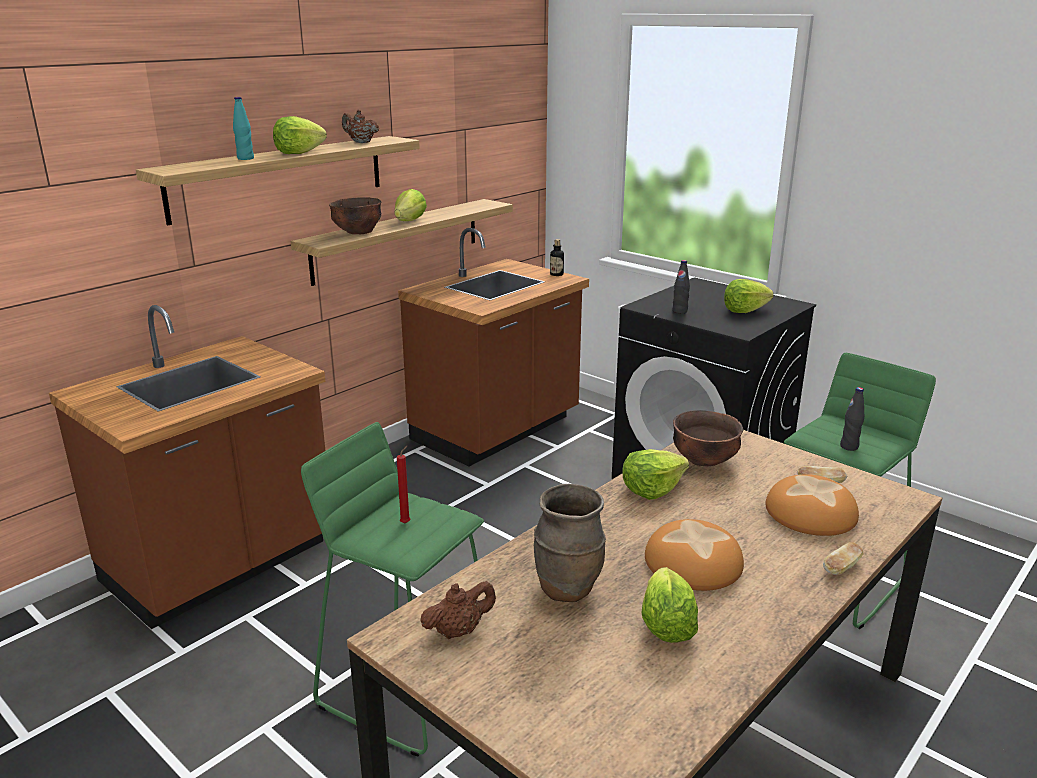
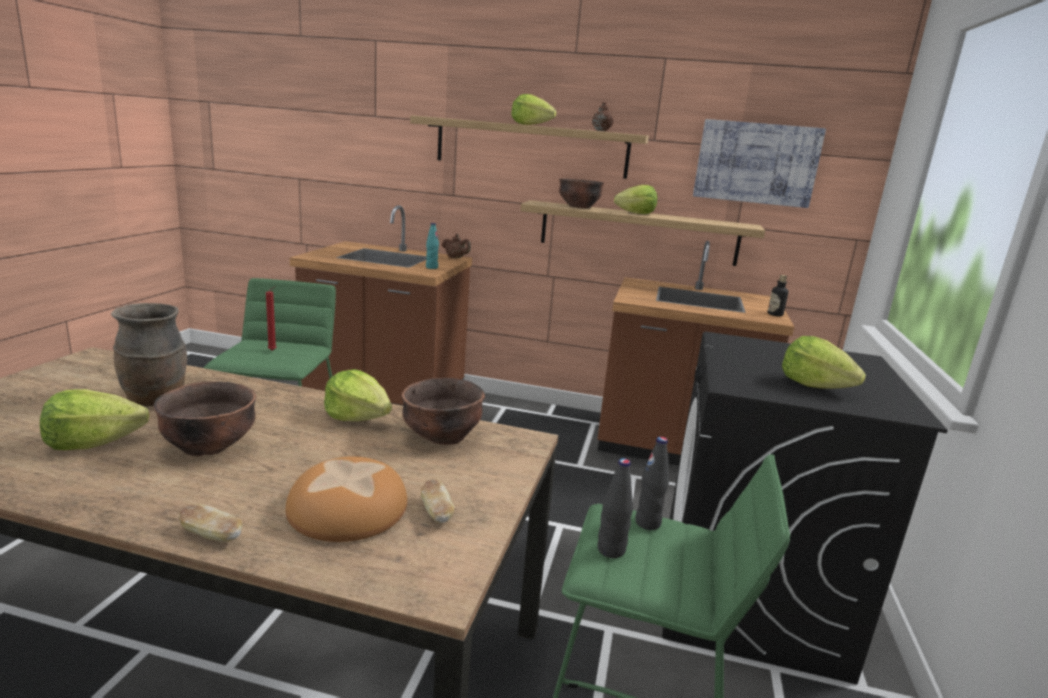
camera: 60 degrees right, 5 degrees down
(245, 158) = (489, 121): turquoise bottle -> turquoise bottle (431, 267)
(459, 631) = (96, 373): brown teapot -> brown teapot (456, 258)
(472, 142) = (756, 163): none -> picture
(679, 311) = (740, 354): black bottle -> black bottle (648, 523)
(692, 563) = (209, 446): bread -> brown bowl

